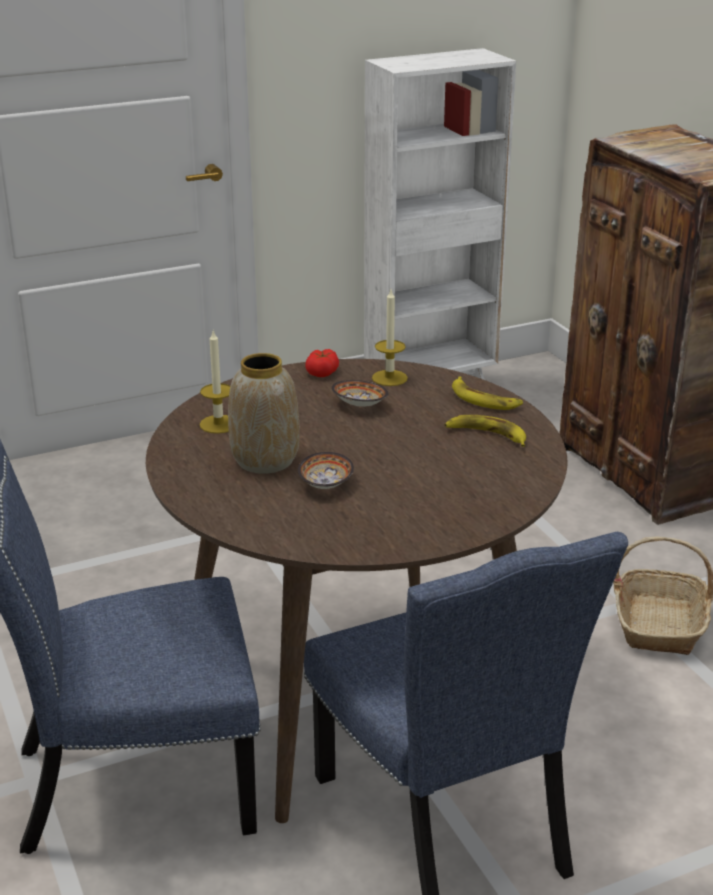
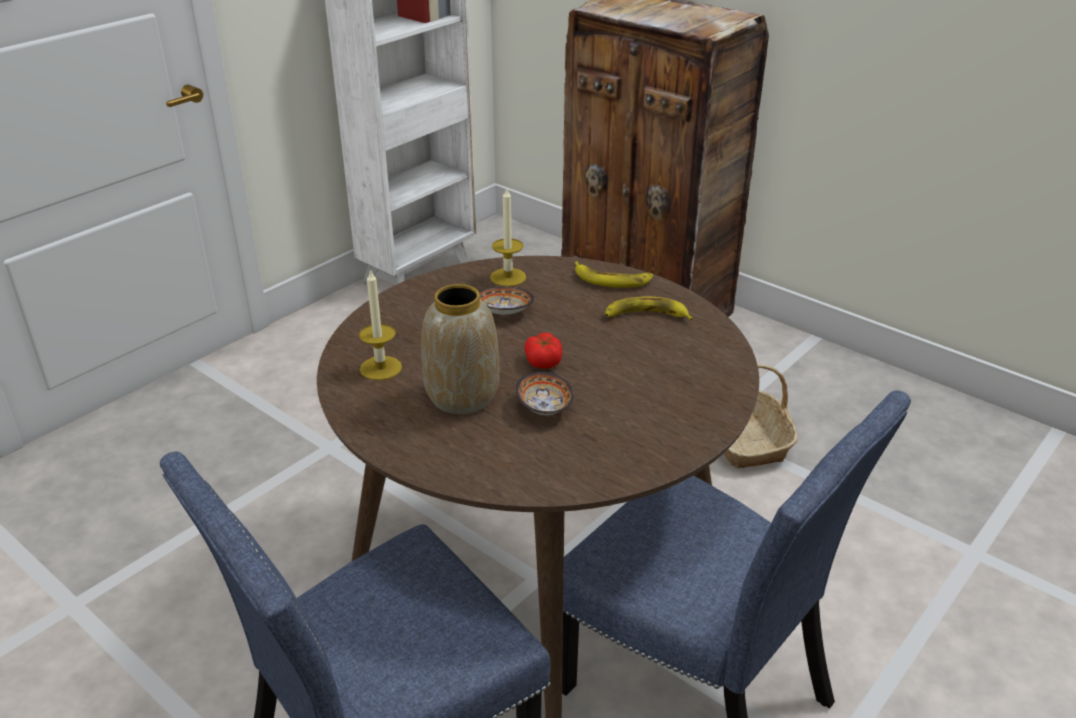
camera: 25 degrees left, 5 degrees up
(322, 372) = (439, 285): tomato -> tomato (543, 361)

